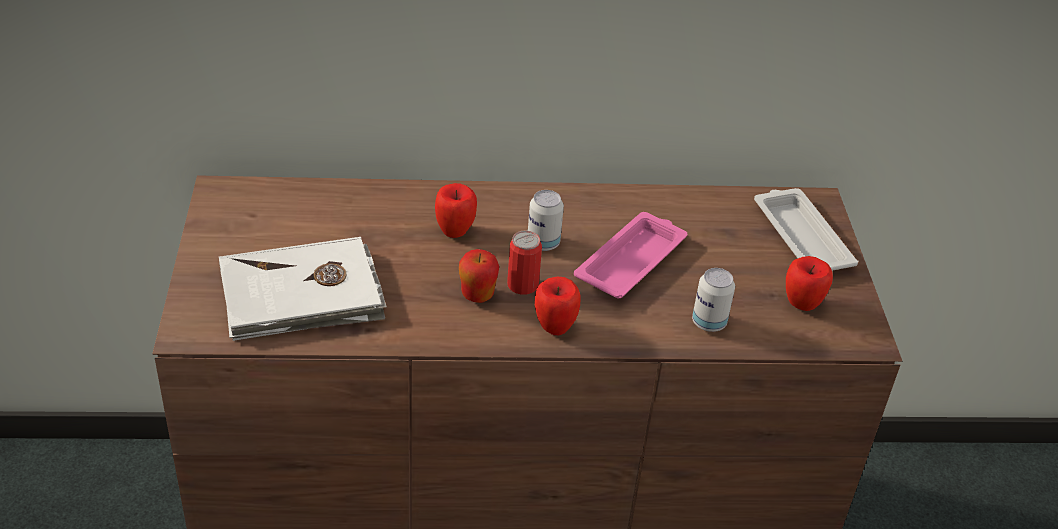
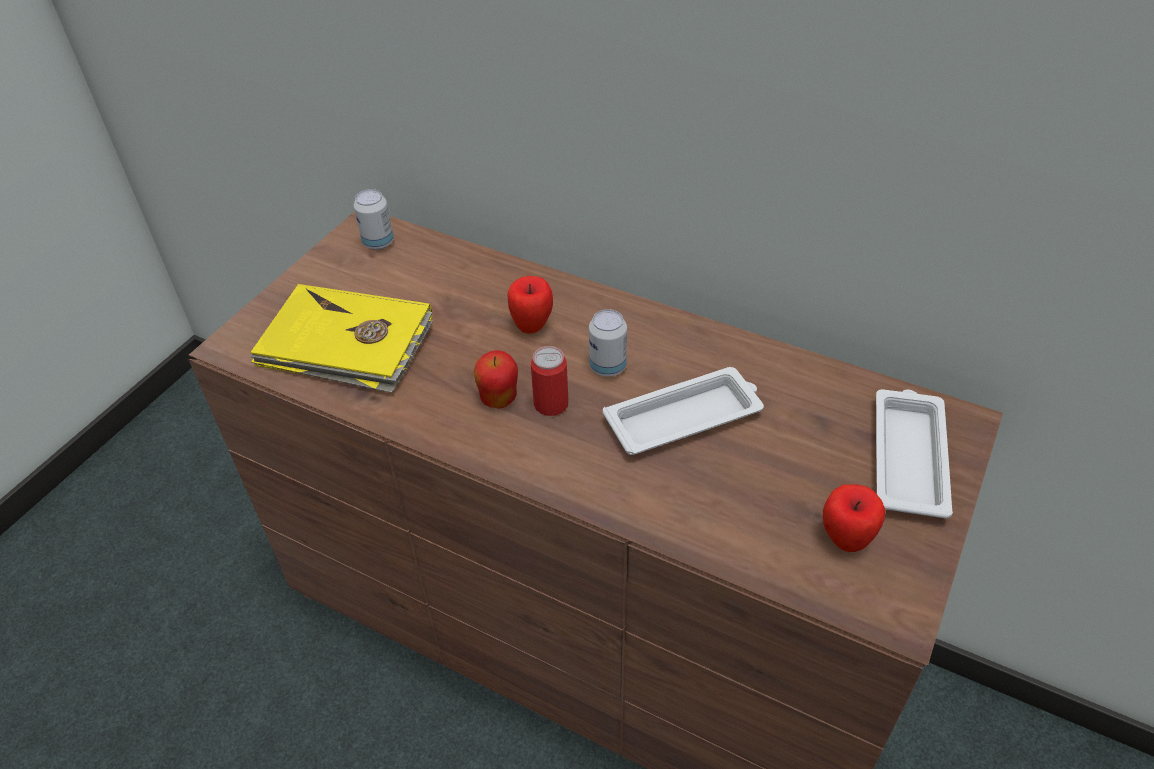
camera: 35 degrees right, 5 degrees up
(302, 295) = (346, 344): white book -> yellow book
(554, 327) = (546, 461): apple -> none
(632, 261) = (685, 417): pink tray -> white tray
(709, 323) = (715, 520): can -> can (378, 243)

